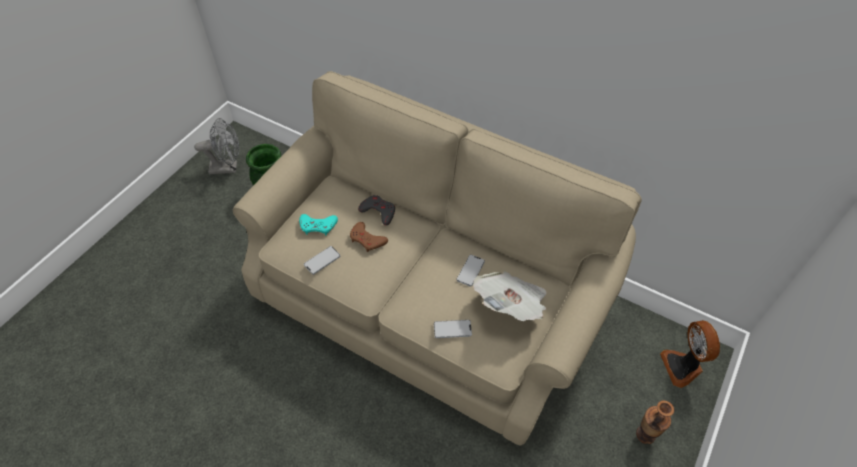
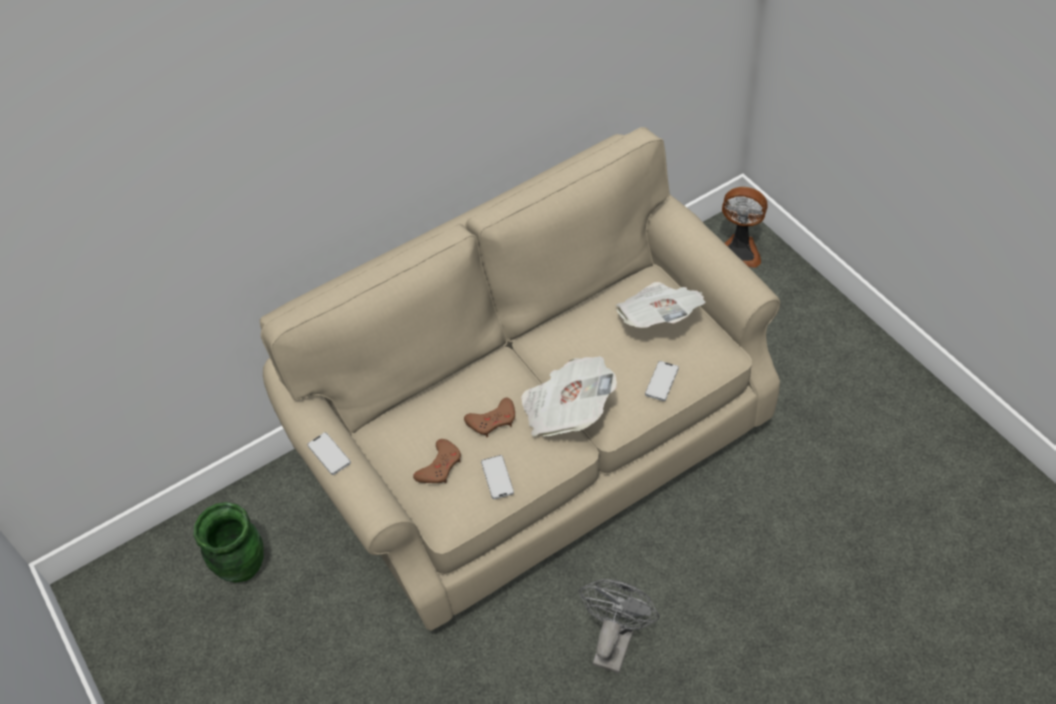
camera: 60 degrees left, 0 degrees up
(228, 167) = (149, 617): grey fan -> grey fan (615, 641)
(318, 226) = (440, 466): turquoise game controller -> brown game controller
(378, 212) = (459, 393): grey game controller -> none
(396, 279) = (566, 411): none -> newspaper
(470, 271) = (594, 337): phone -> phone (329, 454)
(645, 434) = (796, 315): vase -> none

